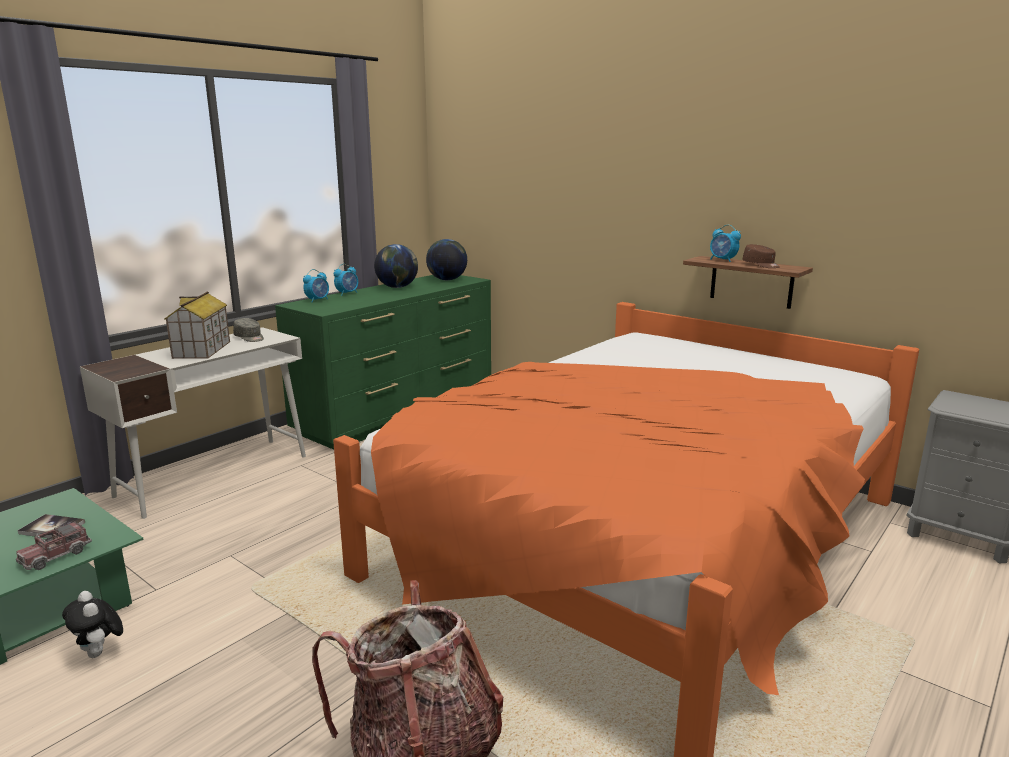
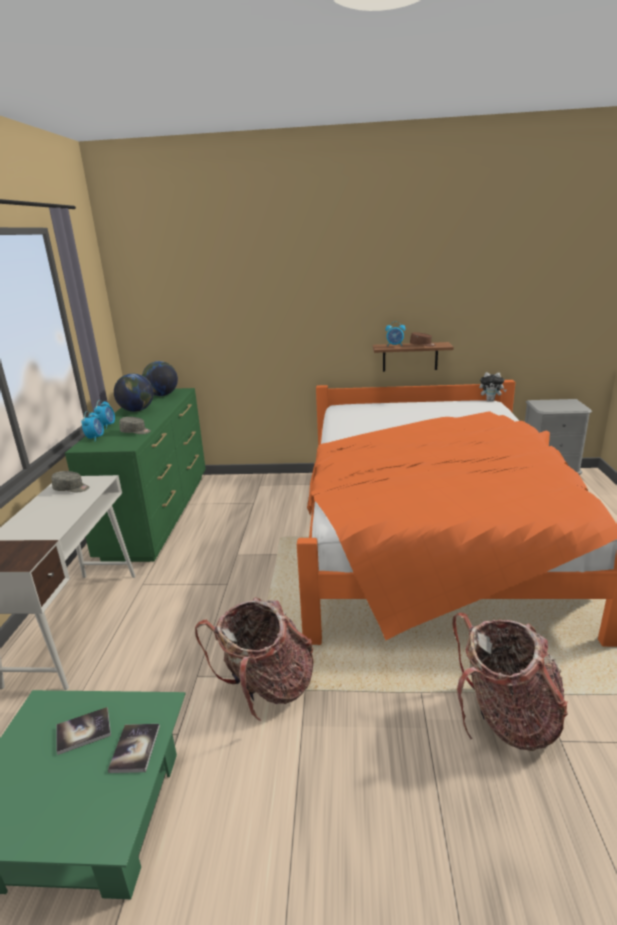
camera: 35 degrees left, 5 degrees up
(55, 556) = (135, 748): toy truck -> book
(100, 653) = (213, 805): plush toy -> plush toy (491, 400)
(202, 350) = (50, 513): toy house -> none
(262, 593) = (266, 688): none -> backpack
(356, 302) = (136, 432): none -> grey cap

